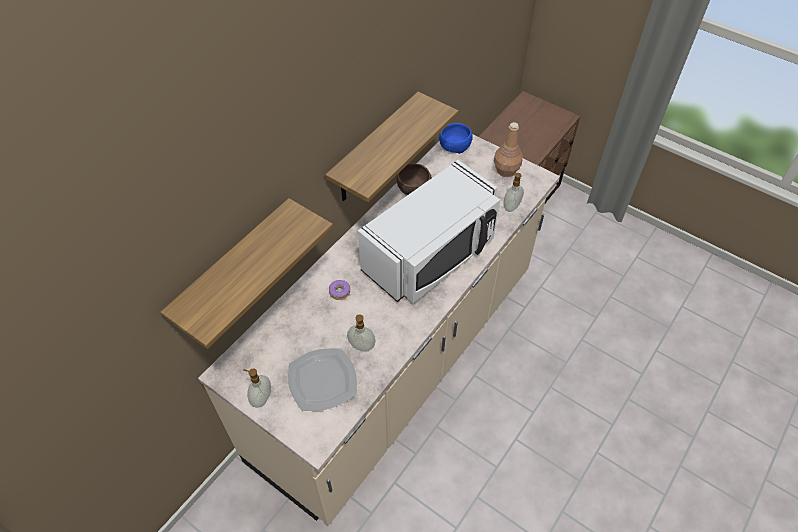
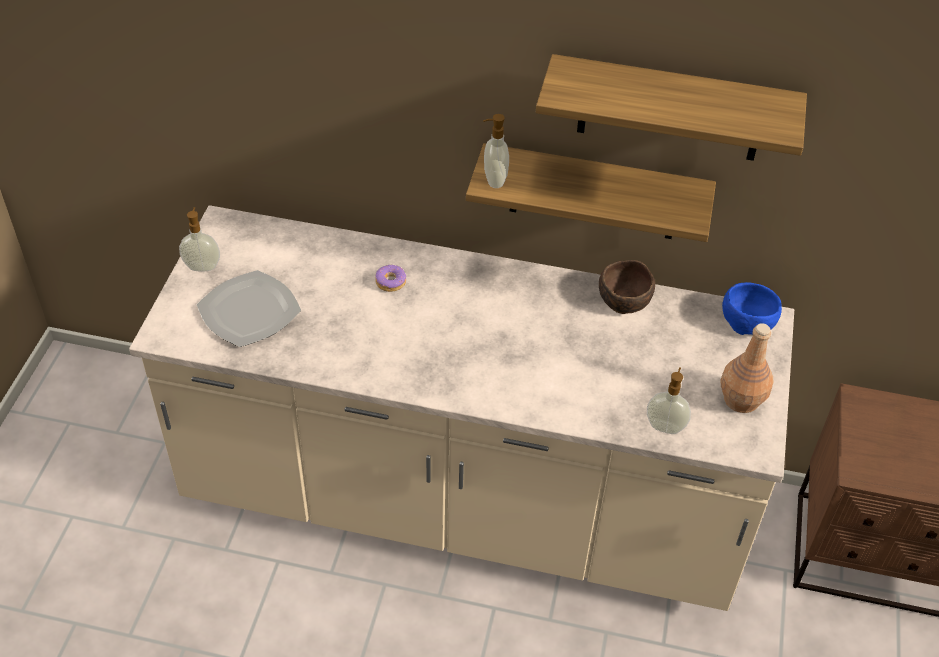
camera: 65 degrees right, 5 degrees down
(234, 270) = (302, 132): shelf -> shelf (671, 109)
(361, 347) = (315, 332): soap dispenser -> soap dispenser (494, 180)
(431, 255) = (508, 357): white microwave -> none

